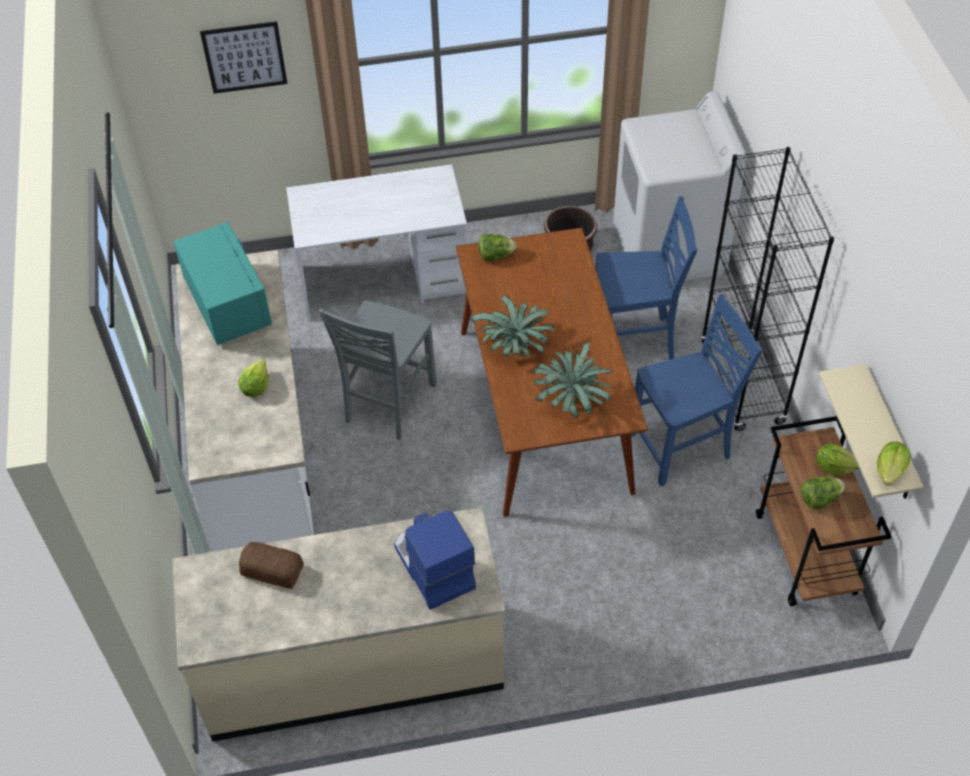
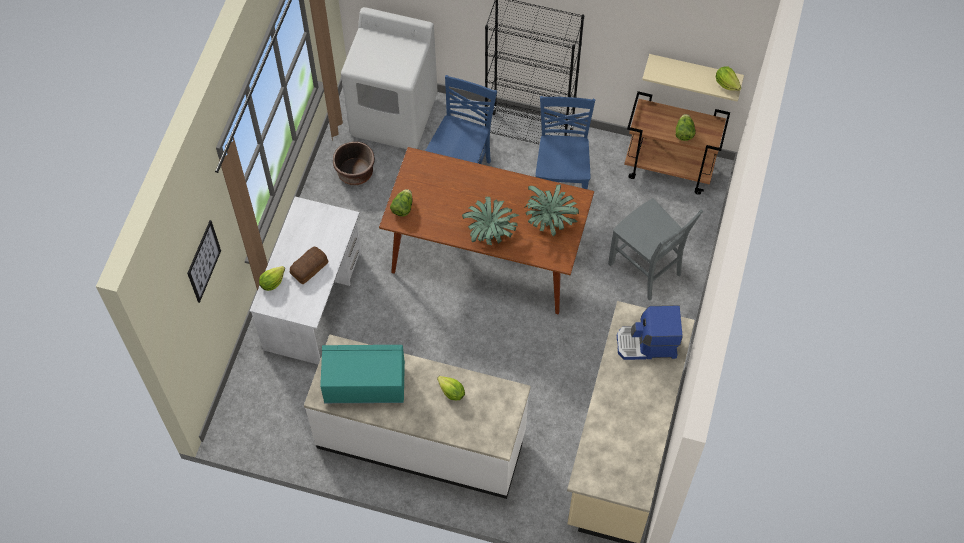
camera: 65 degrees left, 10 degrees up
(272, 569) = (604, 433): bread -> bread (308, 268)
(388, 404) = (428, 344): grey chair -> grey chair (646, 270)
(834, 467) = (666, 114): lettuce -> lettuce (272, 282)

